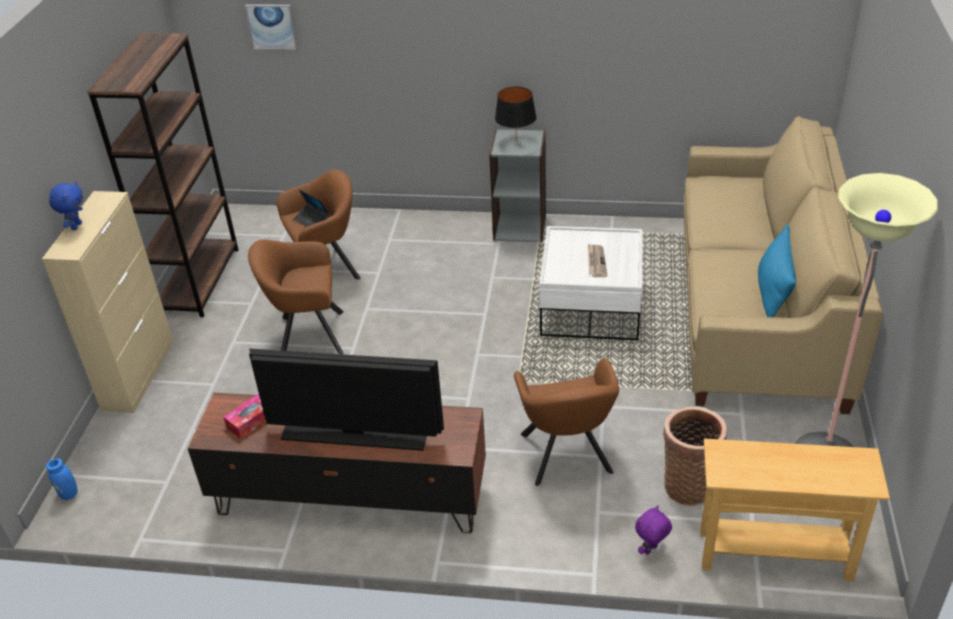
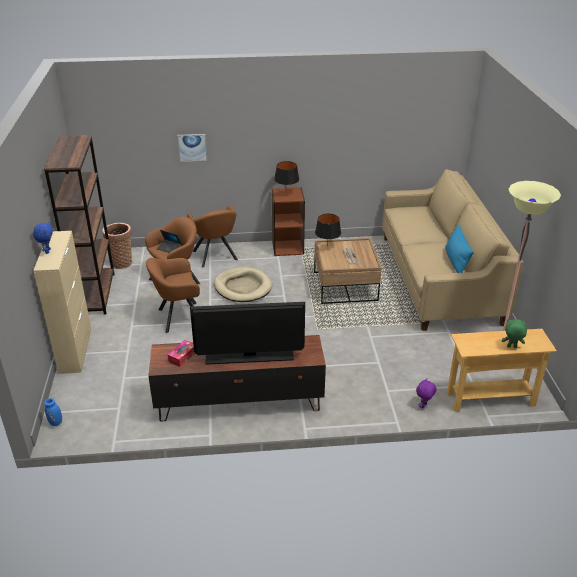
camera: 15 degrees left, 5 degrees down
(272, 26) = (133, 132): picture -> picture (192, 147)
(424, 292) = (243, 287): none -> beige dog bed
(520, 227) = (287, 247): grey bookcase -> brown bookcase
(564, 241) = (327, 247): none -> black table lamp
(567, 457) = (360, 365): brown armchair -> brown armchair (215, 256)
(591, 308) = (345, 286): white coffee table -> brown coffee table
(688, 485) = (432, 371): basket -> basket (121, 262)
(805, 480) = (511, 347): none -> green plush toy

